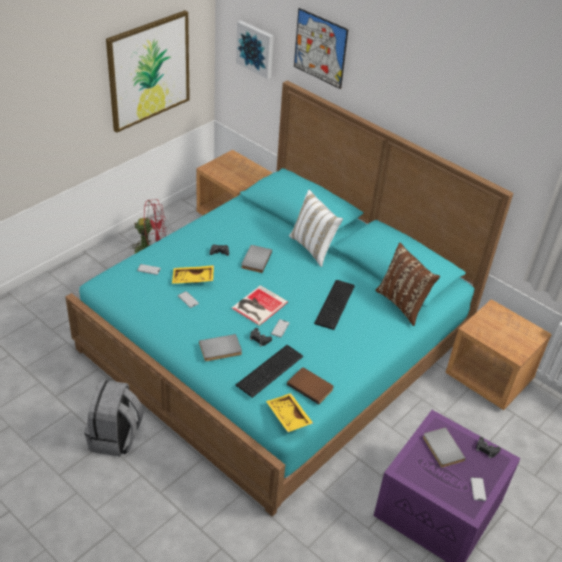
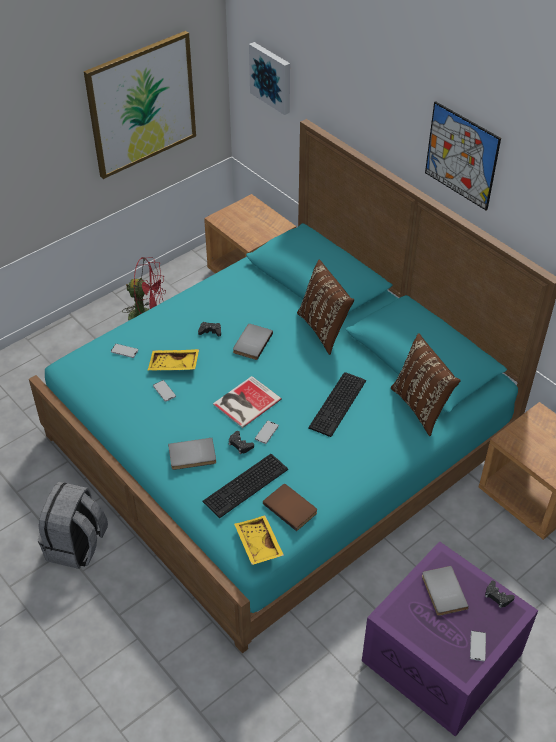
camera: 10 degrees right, 5 degrees up
(313, 248) = (324, 329): white pillow -> brown pillow
(320, 48) = (341, 83): picture -> picture (461, 156)

